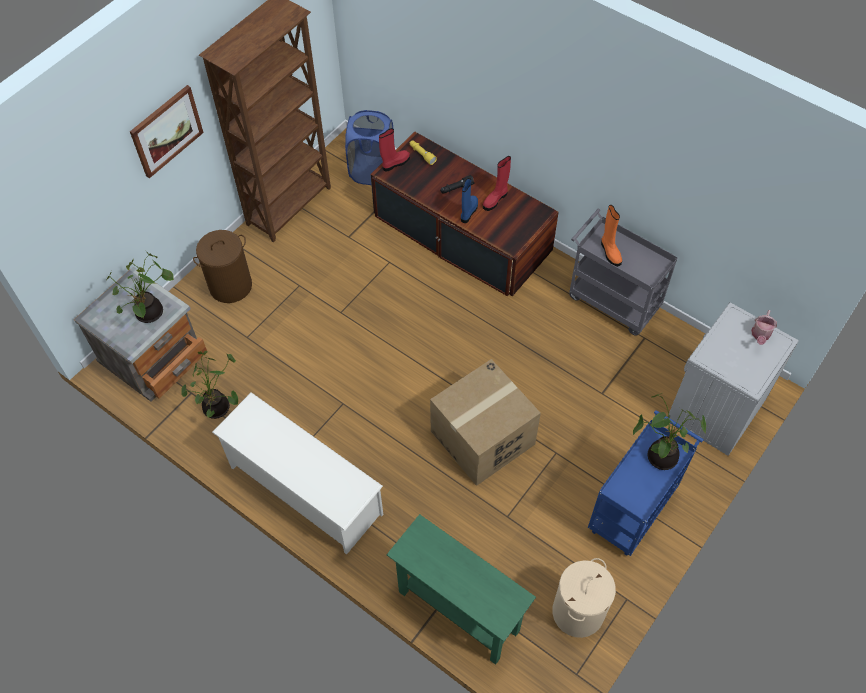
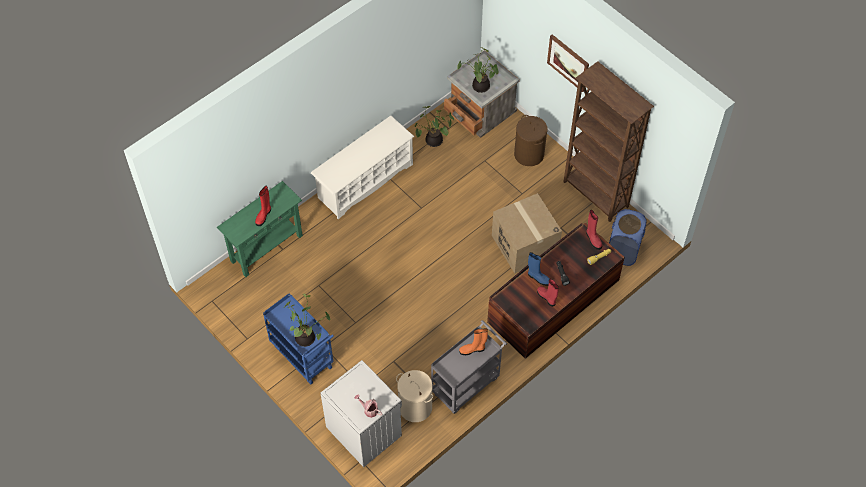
camera: 100 degrees right, 0 degrees up
(464, 566) = (263, 216): none -> red boot
(482, 438) = (376, 282): cardboard box -> cardboard box (524, 245)
(578, 612) = (247, 310): beige laundry basket -> beige laundry basket (415, 407)

